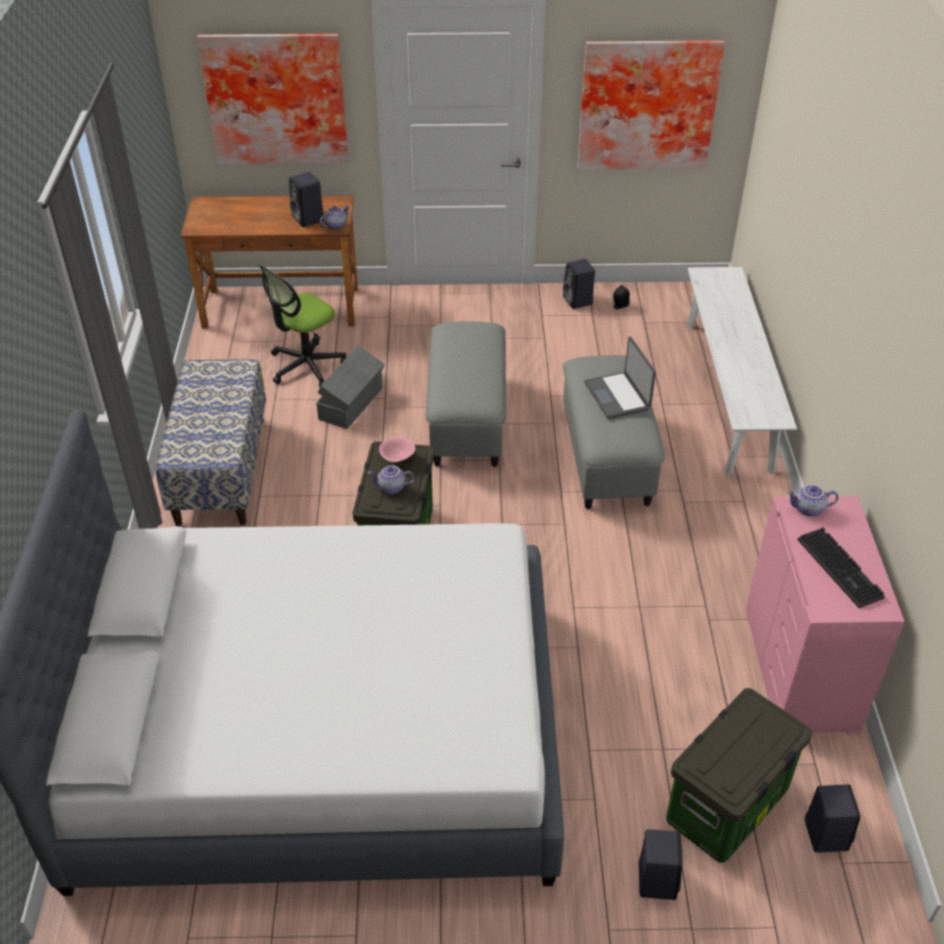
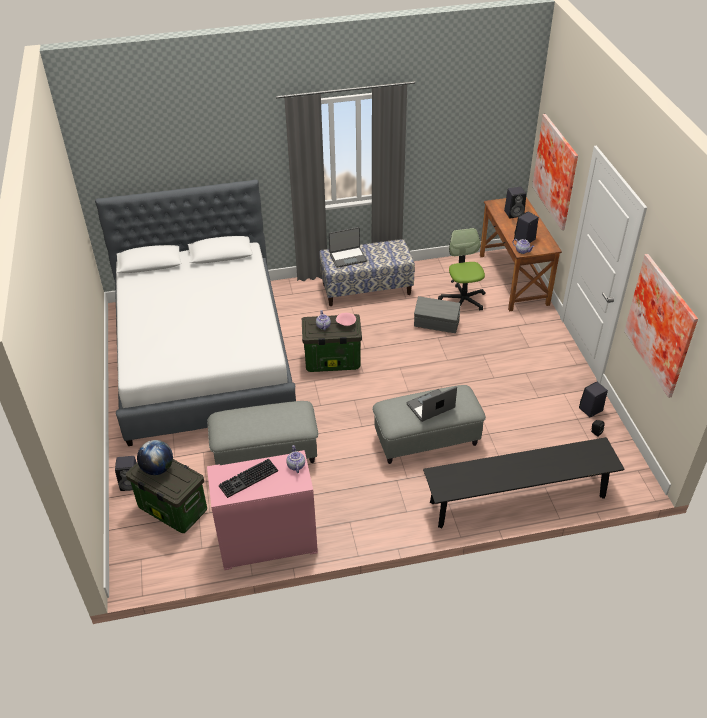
camera: 80 degrees right, 0 degrees up
(201, 434) = (348, 257): none -> laptop
(306, 366) = (463, 300): office chair -> office chair turned 45 degrees clockwise
(468, 420) = (439, 373): grey ottoman -> grey ottoman (265, 454)
(728, 393) = (517, 499): white bench -> black bench
(729, 756) = (157, 468): none -> globe
(825, 833) = (158, 552): black speaker -> black speaker (514, 213)

